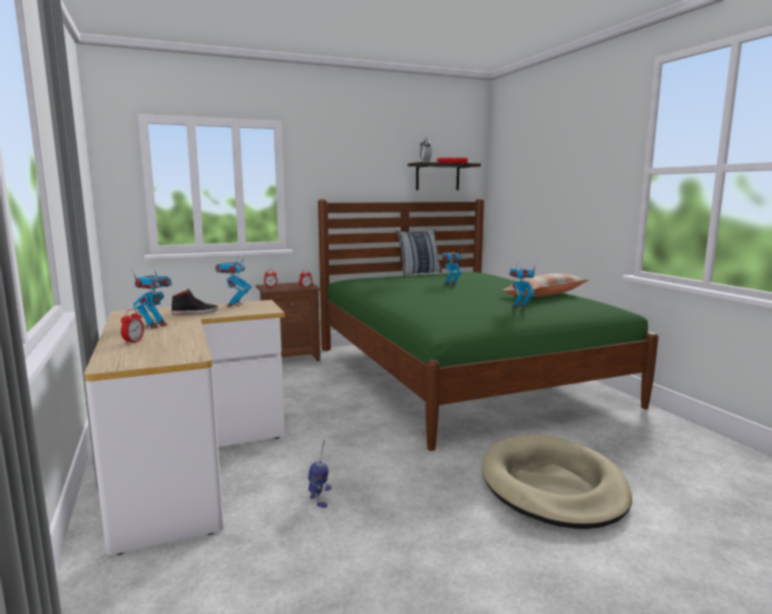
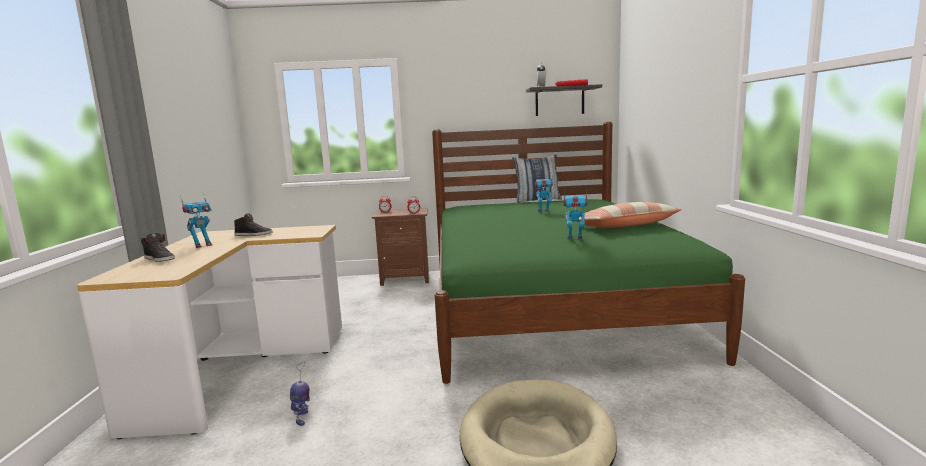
camera: 20 degrees right, 0 degrees up
(133, 342) = (160, 259): alarm clock -> black shoe
(234, 305) = (296, 228): toy robot -> none

